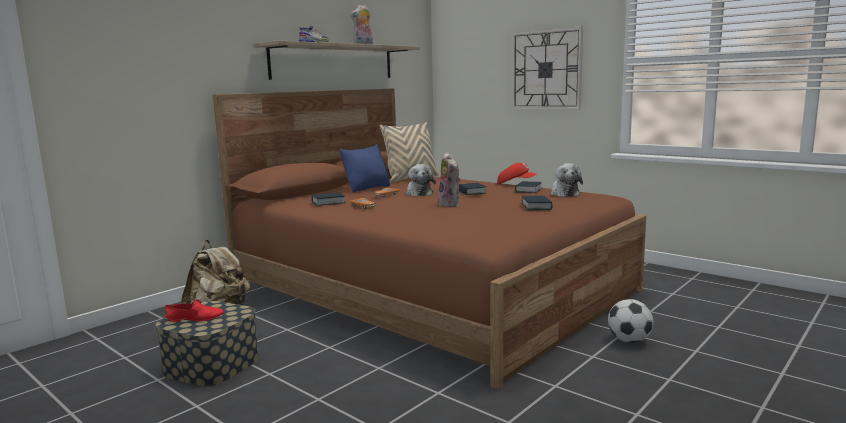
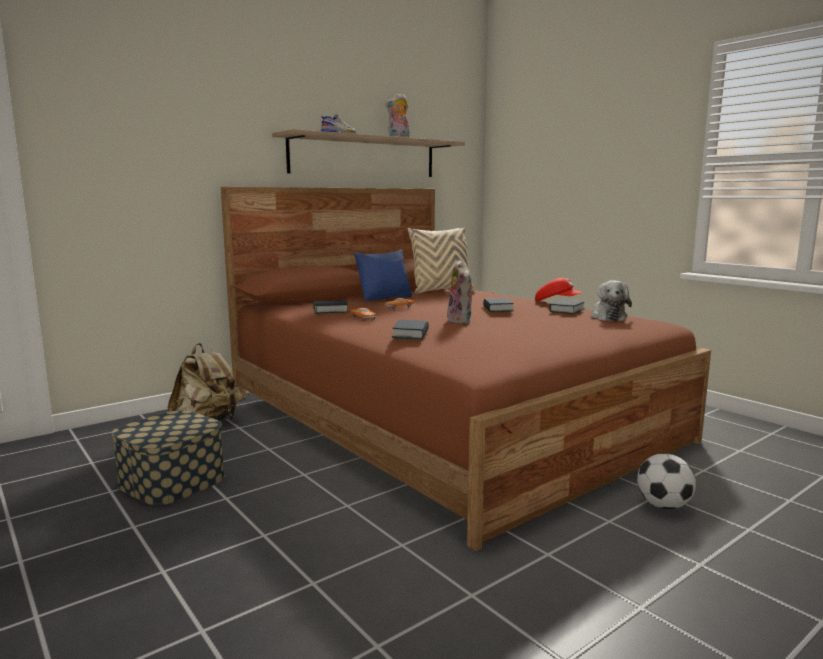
camera: 10 degrees right, 0 degrees up
(195, 318) = (155, 427): red shoe -> none
(419, 193) = (437, 307): plush toy -> none
(536, 207) = (563, 330): book -> book (411, 334)
(546, 70) = (609, 171): wall clock -> none

